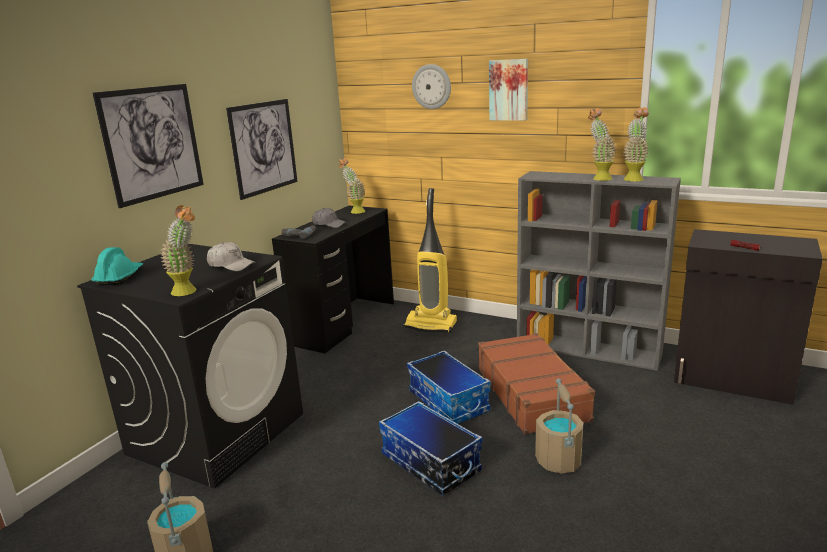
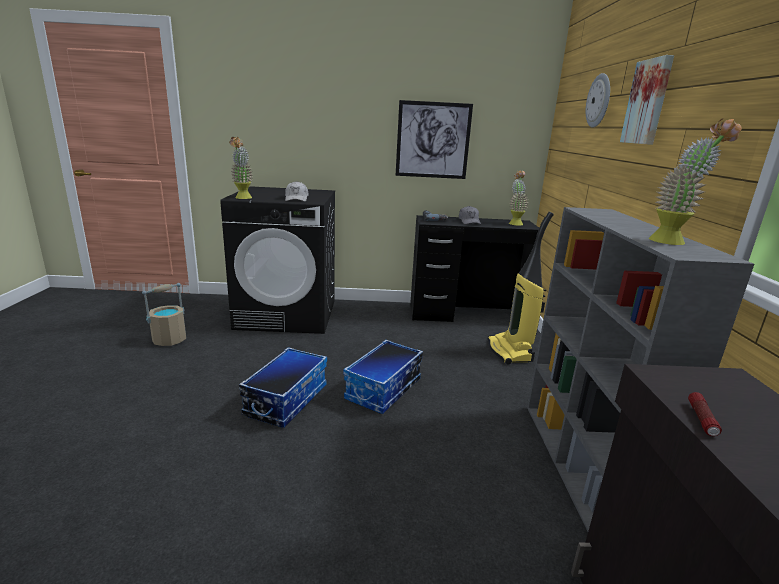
camera: 60 degrees right, 0 degrees up
(119, 277) = (264, 188): turquoise hard hat -> none
(152, 143) = (325, 113): picture -> none
(532, 393) = (436, 436): brown suitcase -> none
(559, 460) = (321, 476): beige bucket -> none
(598, 178) = (634, 228): potted plant -> none

